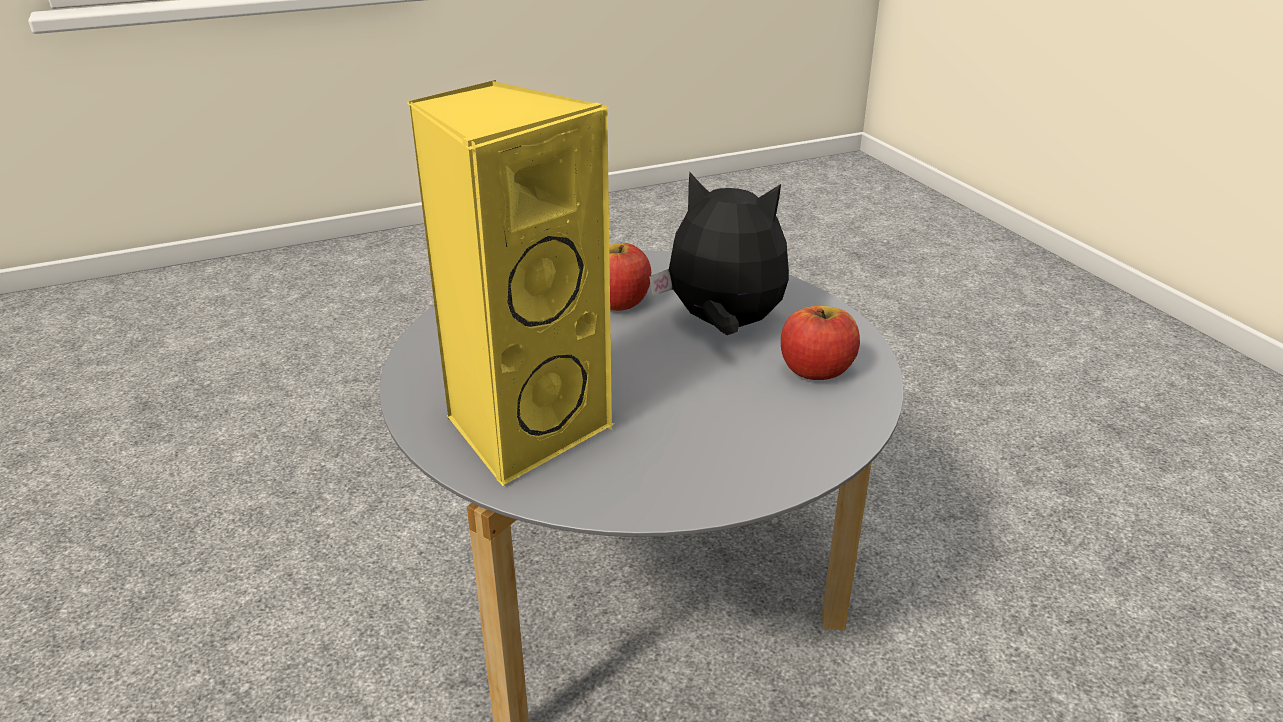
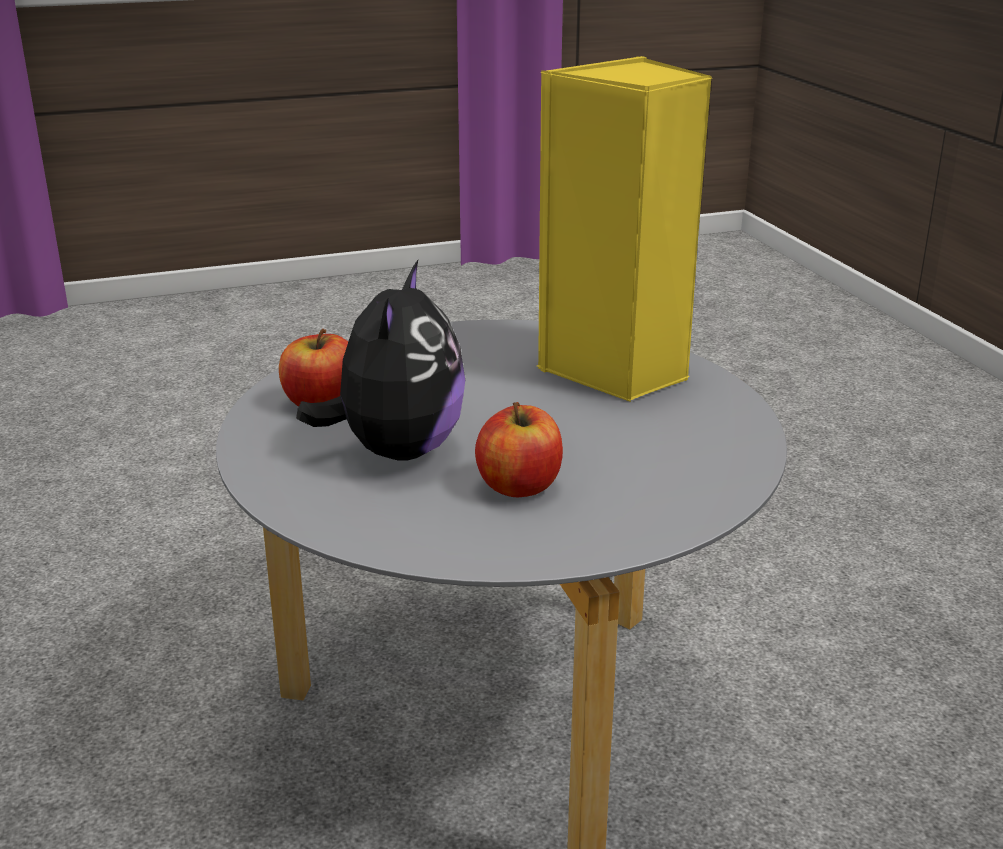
camera: 175 degrees left, 5 degrees down
(723, 326) = (396, 451): plush toy -> plush toy turned 105 degrees counterclockwise

